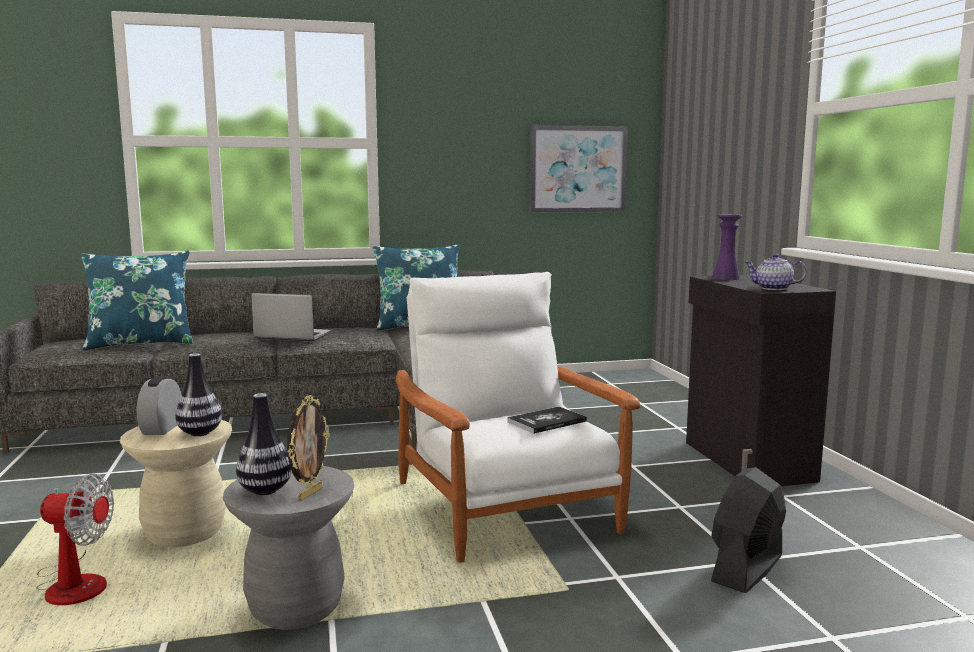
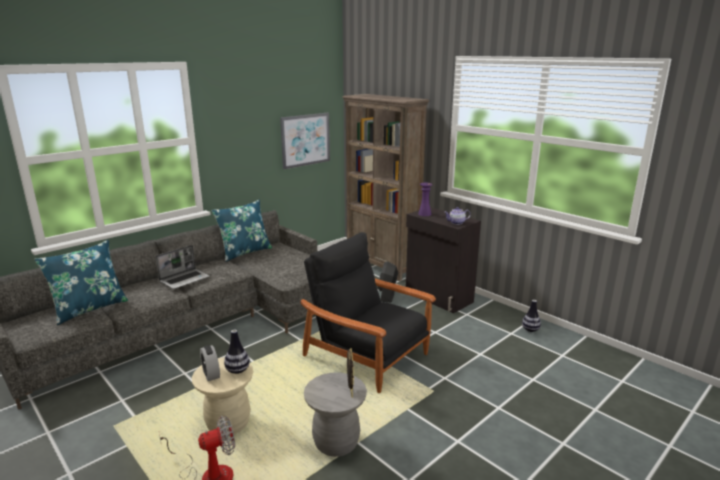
camera: 30 degrees left, 10 degrees up
(265, 491) = (328, 397): vase -> vase (530, 330)
(292, 336) = (185, 279): laptop -> laptop turned 150 degrees clockwise
(505, 508) = (367, 356): white armchair -> black armchair
(547, 422) = (395, 314): book -> none
(682, 403) = (382, 265): none -> brown bookcase
(747, 568) = (484, 357): black fan -> black fan (387, 294)

